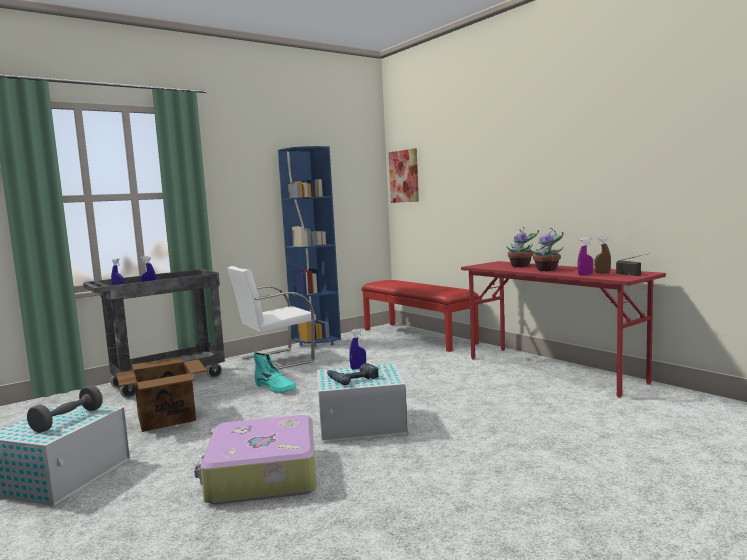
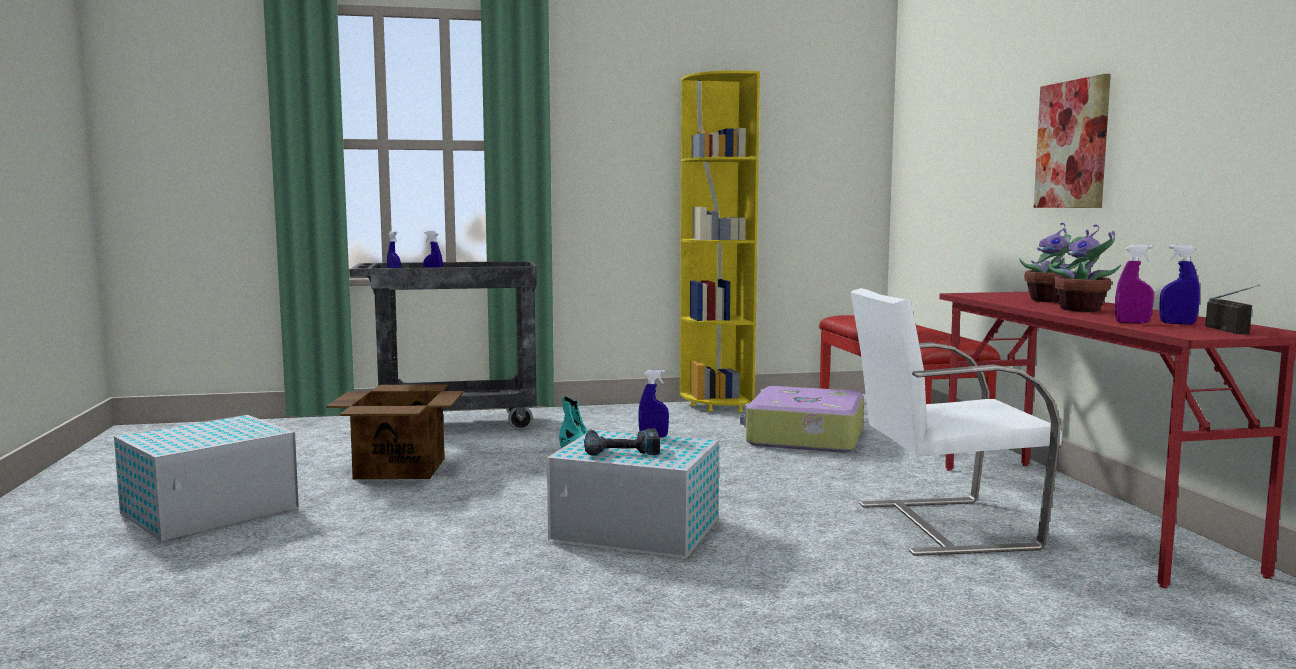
camera: 25 degrees right, 0 degrees up
(68, 420) = (218, 435): grey dumbbell -> none
(262, 475) = (417, 566): suitcase -> suitcase (803, 437)
(275, 360) = (630, 420): white chair -> white chair (941, 525)
(316, 344) = (717, 407): blue bookcase -> yellow bookcase
(404, 176) = (915, 128): picture -> picture (1072, 144)
(602, 273) = (1177, 323): brown spray bottle -> blue spray bottle

